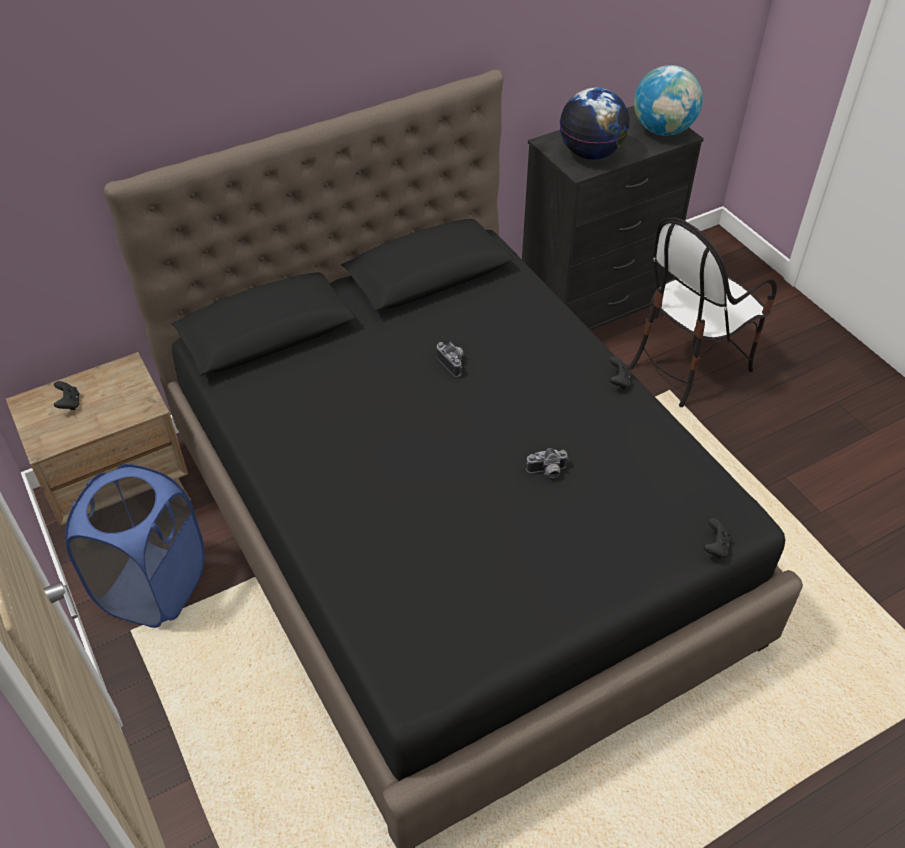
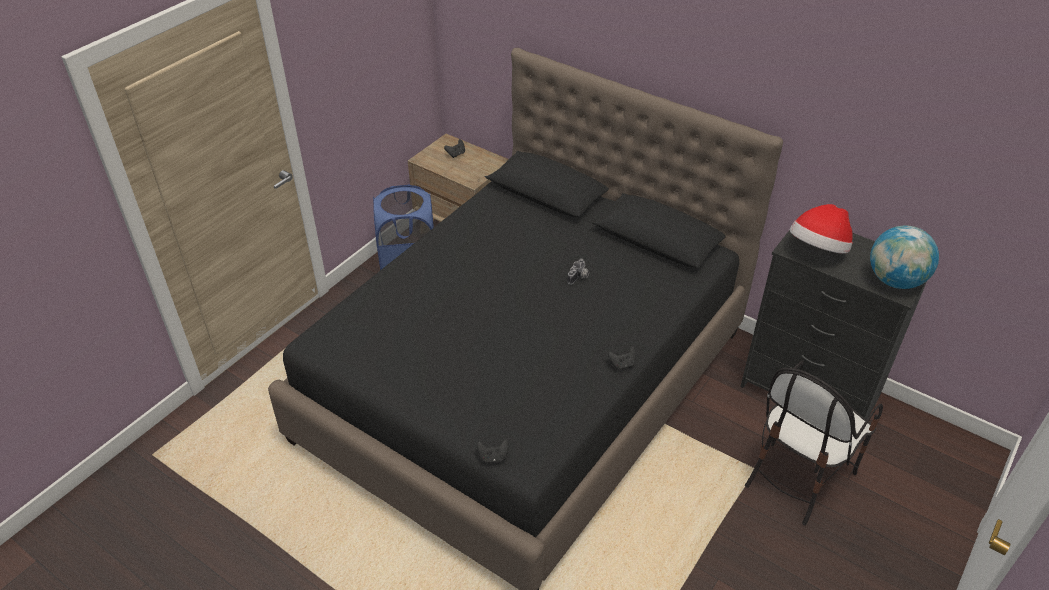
camera: 65 degrees right, 5 degrees down
(547, 472) = (510, 351): camera -> none
(591, 153) = (818, 249): globe -> hat
(688, 365) = (797, 475): chair -> chair turned 75 degrees counterclockwise

